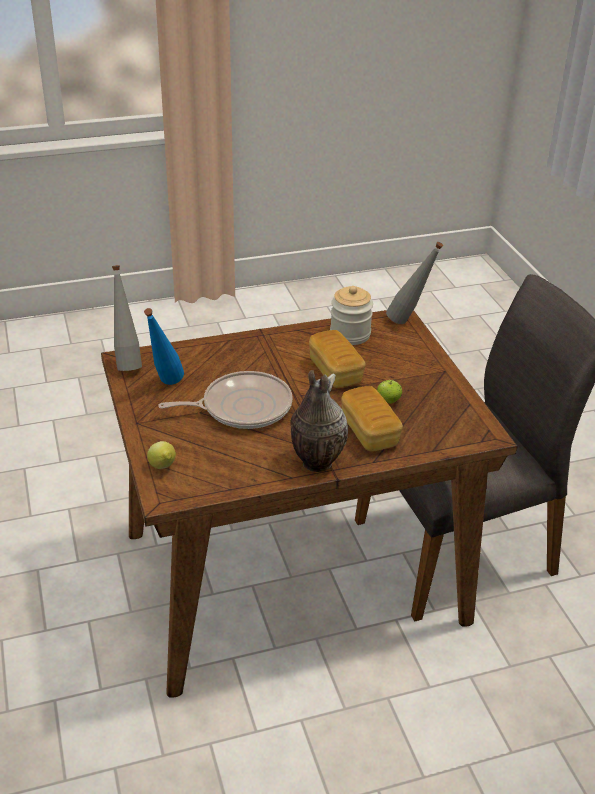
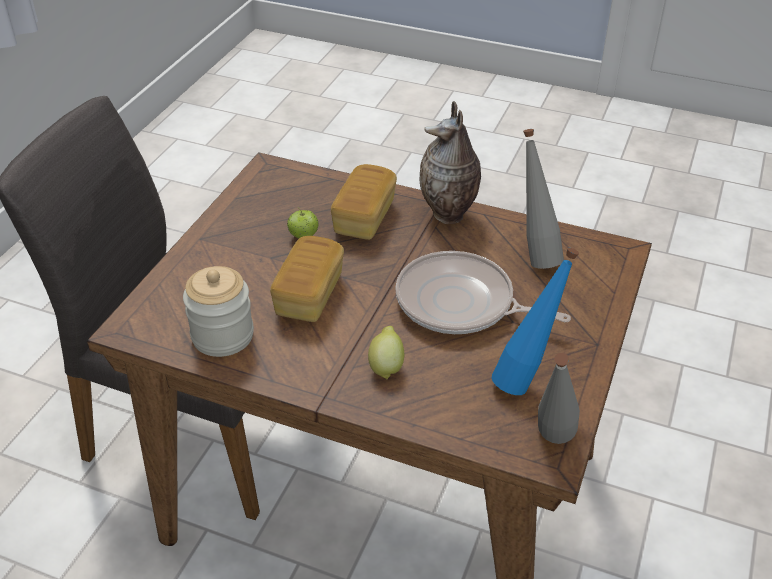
camera: 140 degrees left, 5 degrees up
(163, 467) = (602, 278): lemon -> lemon (386, 366)
(409, 322) = (131, 315): grey bottle -> grey bottle (534, 255)

